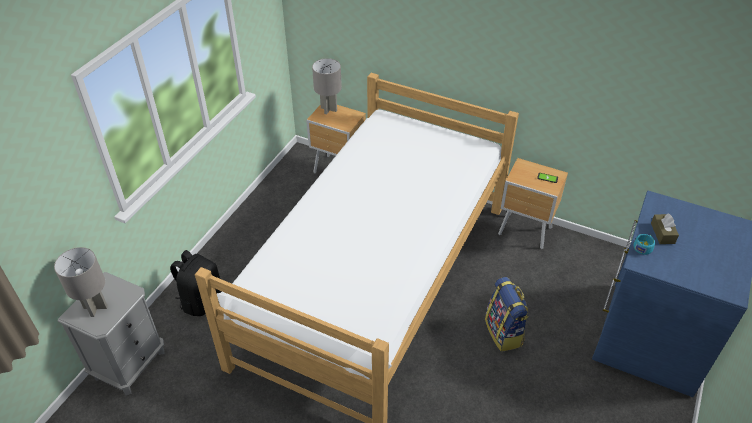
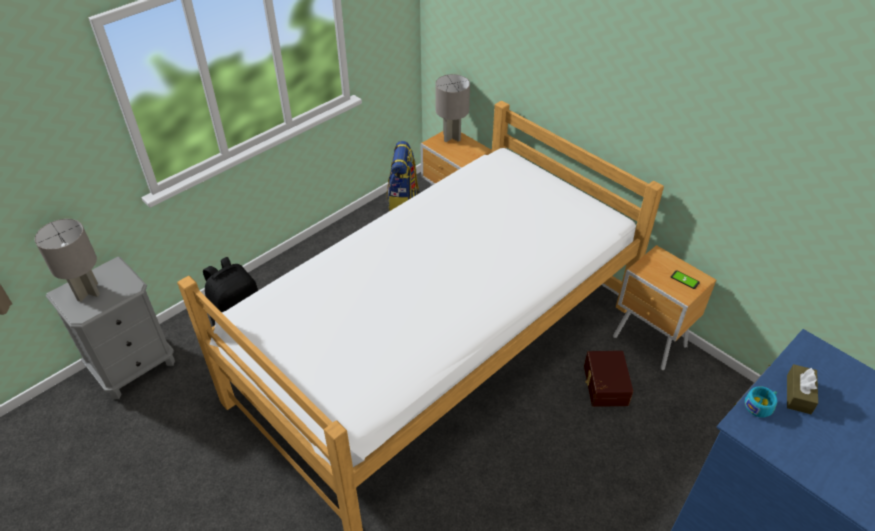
camera: 20 degrees right, 0 degrees up
(504, 332) = (567, 462): backpack -> backpack (403, 201)
(507, 271) = (604, 385): none -> brown storage box

